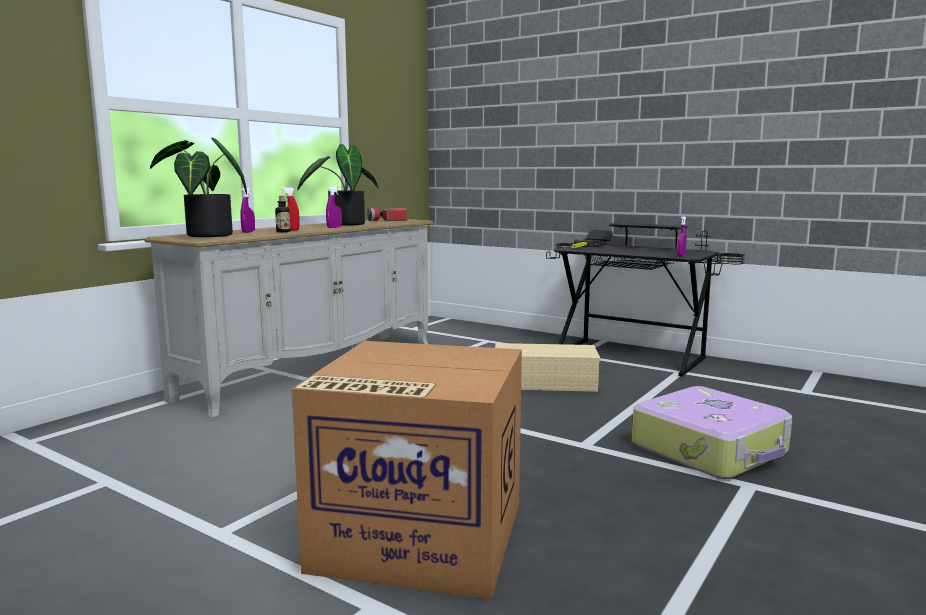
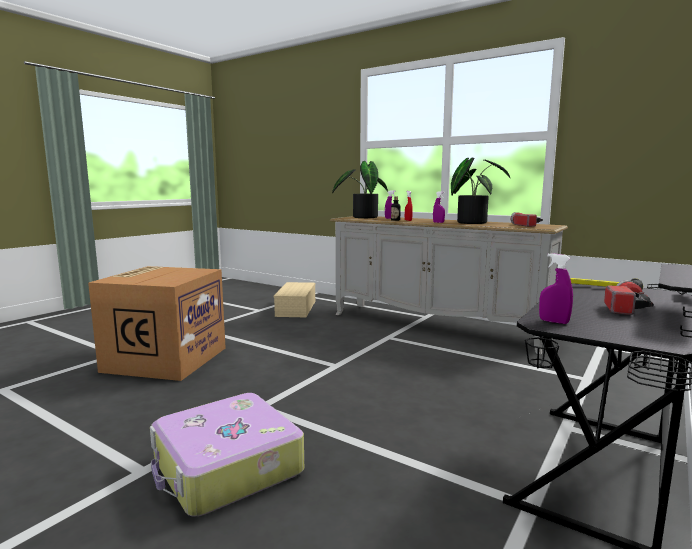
camera: 90 degrees right, 0 degrees up
(546, 382) = (432, 402): beige storage box -> beige storage box (296, 308)
(635, 249) = (625, 308): none -> flashlight

